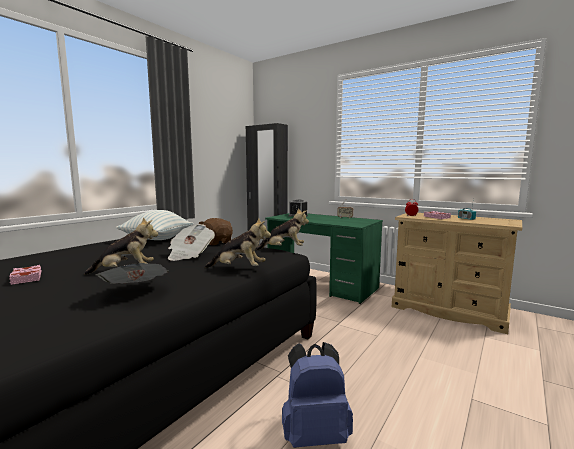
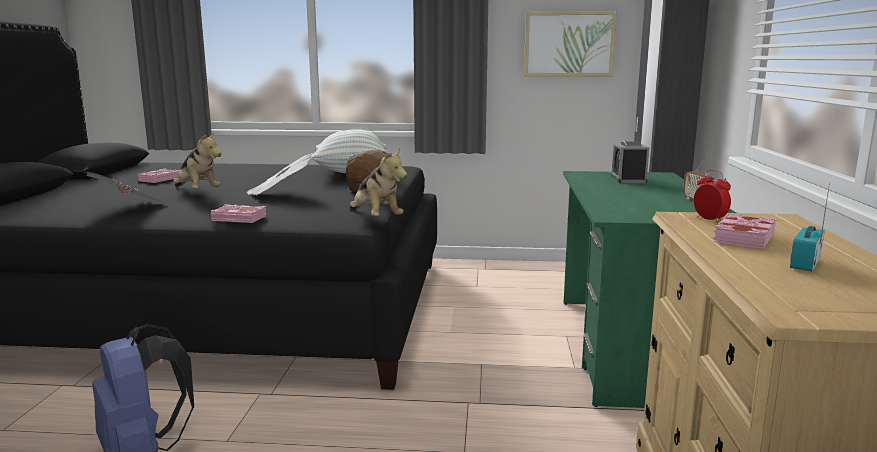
camera: 60 degrees right, 5 degrees up
(218, 157) = (568, 44): none -> picture
(239, 269) = (239, 219): plush toy -> pink book

